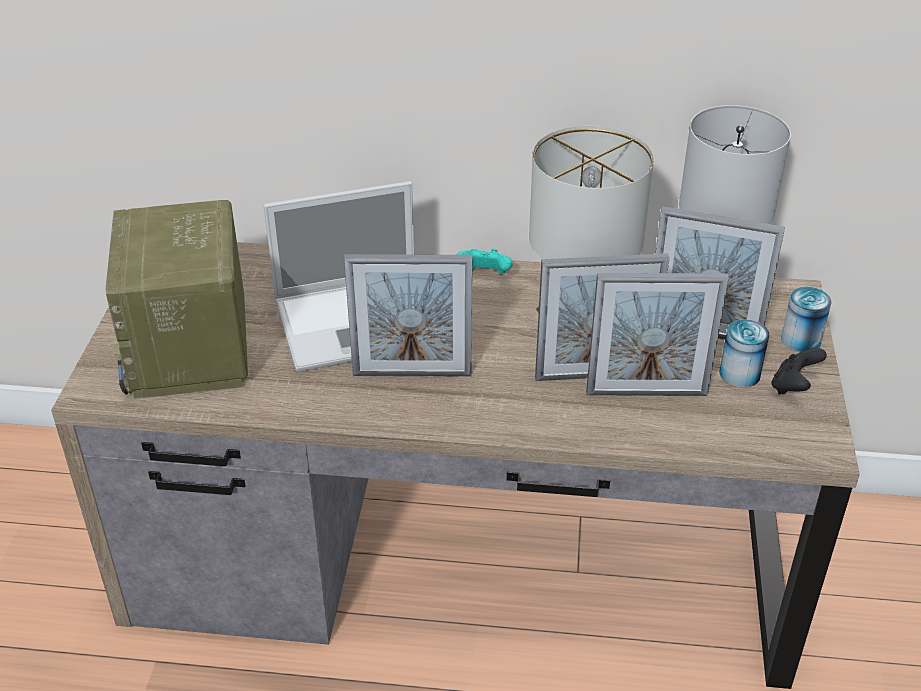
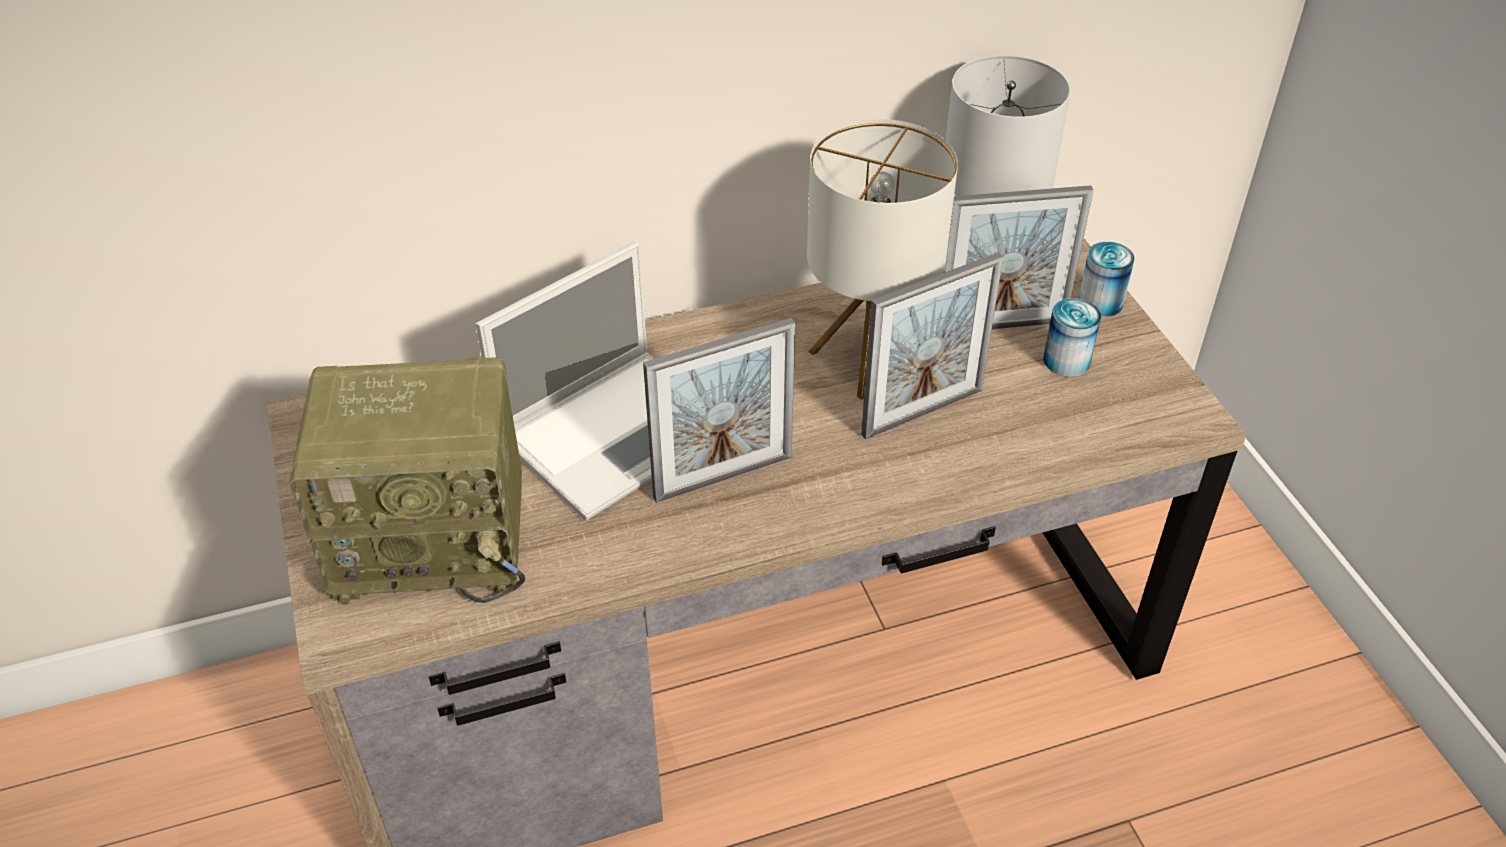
camera: 25 degrees left, 5 degrees up
(192, 351) = (435, 537): radio -> radio turned 60 degrees counterclockwise
(485, 276) = (724, 328): turquoise game controller -> none
(646, 393) = (989, 415): picture frame -> none
(793, 386) = (1126, 358): black game controller -> none

